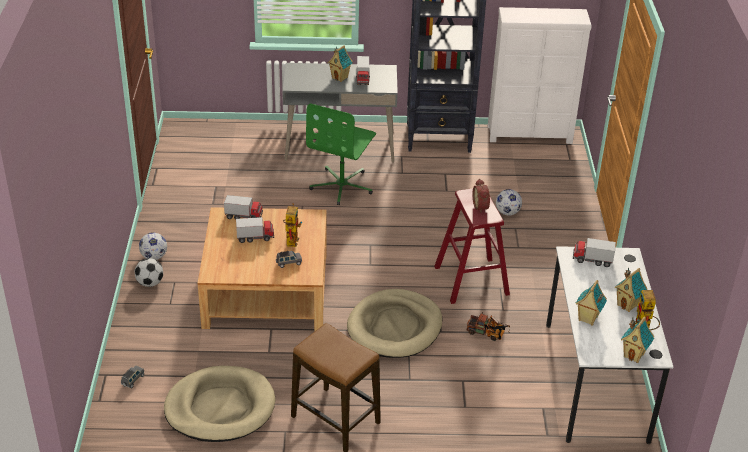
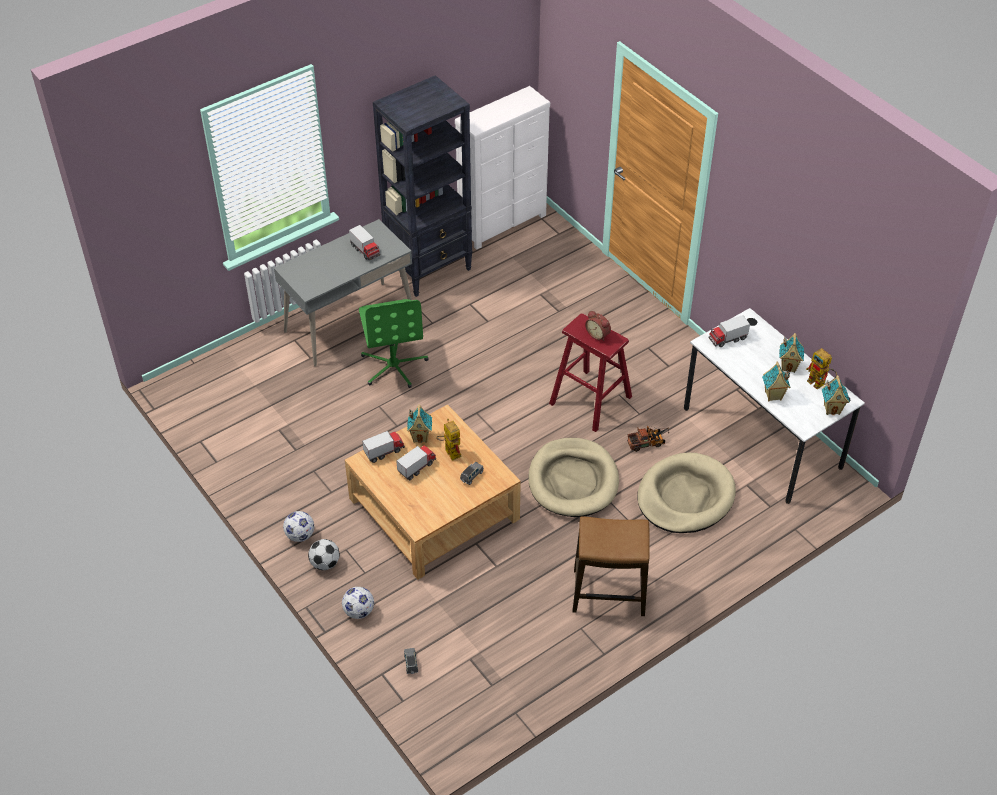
camera: 35 degrees left, 10 degrees up
(220, 407) = (509, 641): beige dog bed -> beige dog bed (685, 496)
(340, 78) = (343, 259): toy house -> toy house (420, 437)
(507, 212) = (557, 316): football -> football (359, 611)

